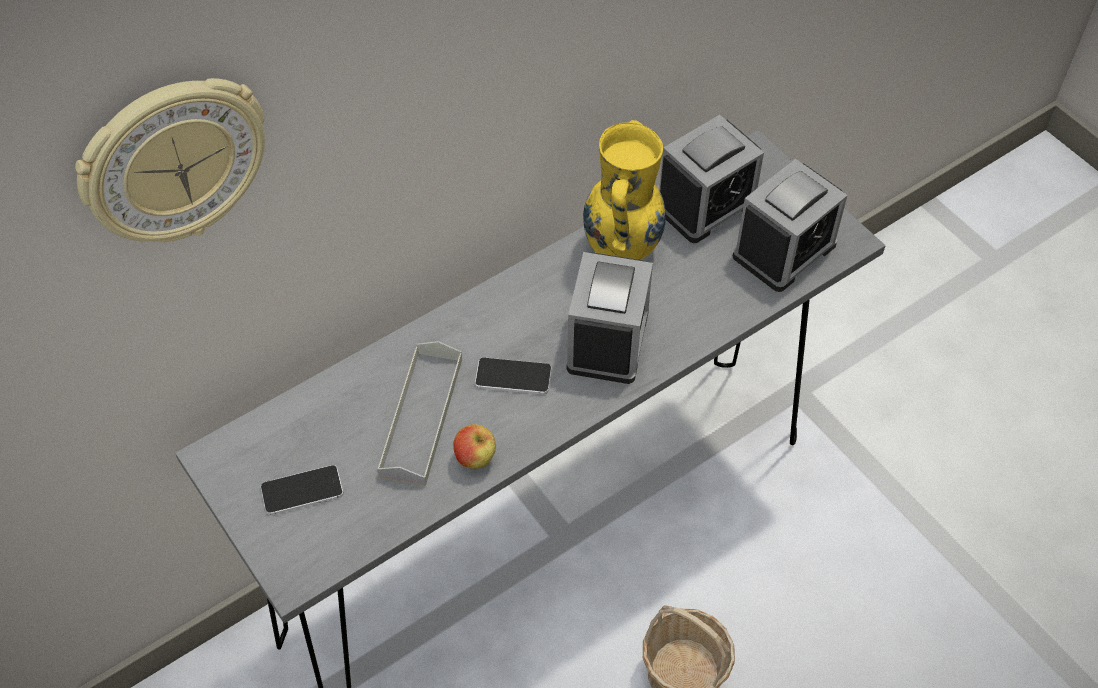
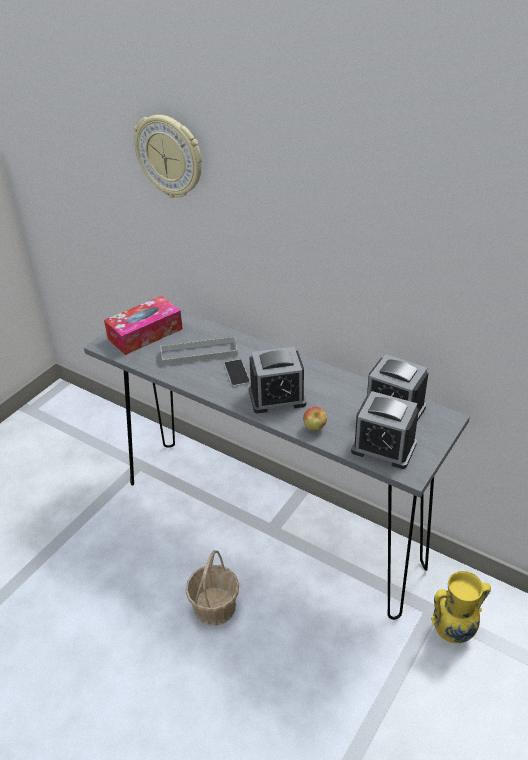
camera: 70 degrees right, 15 degrees down
(302, 491) = (145, 333): phone -> tissue box
(475, 459) = (184, 375): apple -> apple (315, 428)
(623, 247) = (341, 387): yellow vase -> yellow vase (453, 632)

